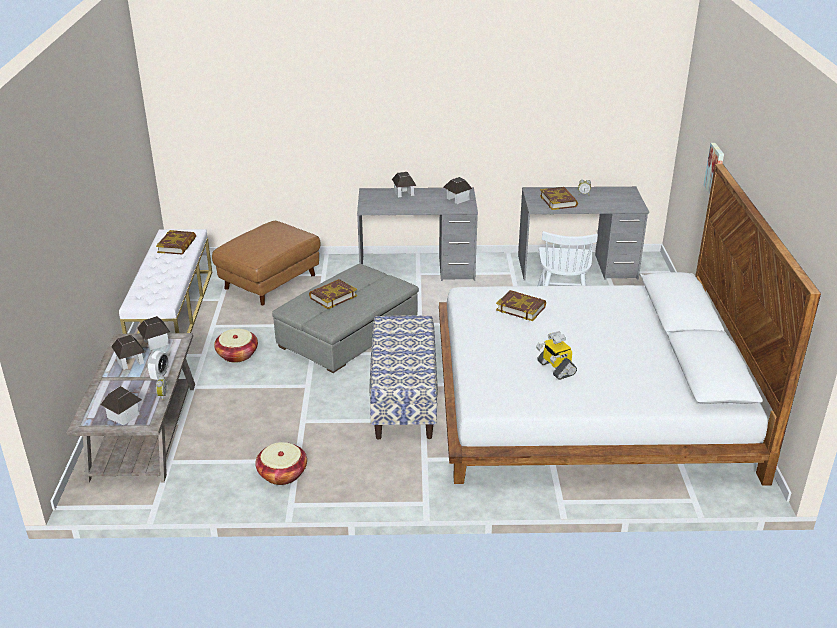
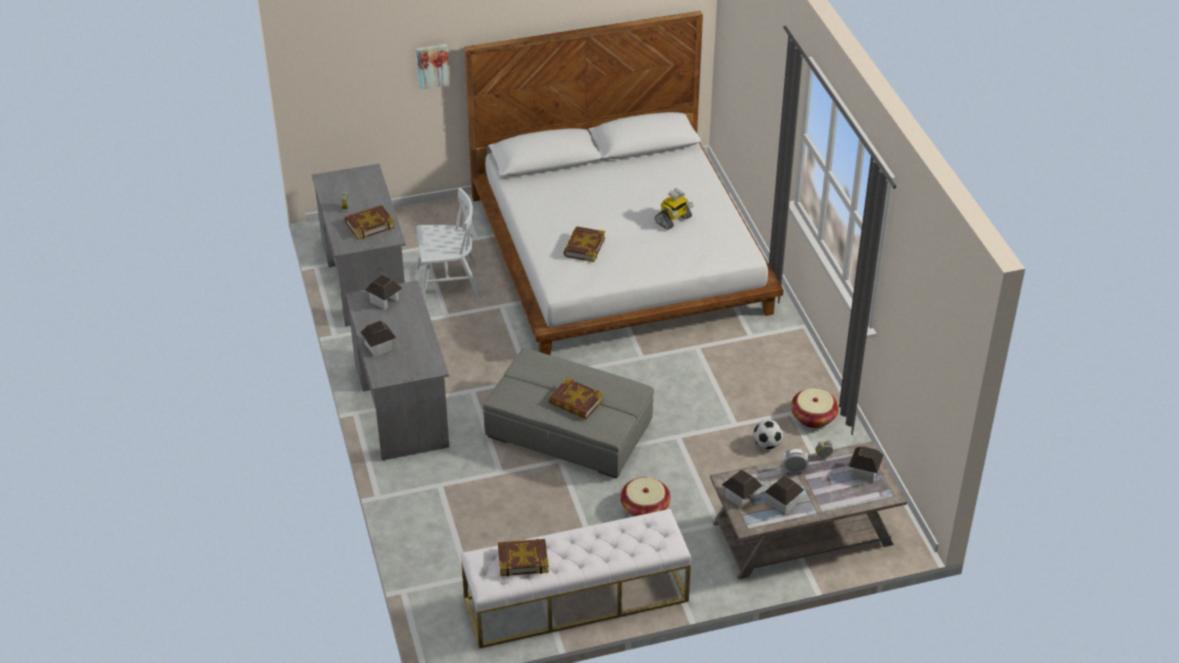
camera: 105 degrees left, 10 degrees up
(264, 434) = (767, 445): none -> football
(270, 281) = (472, 530): brown ottoman -> none
(404, 400) = (672, 364): bench -> none

